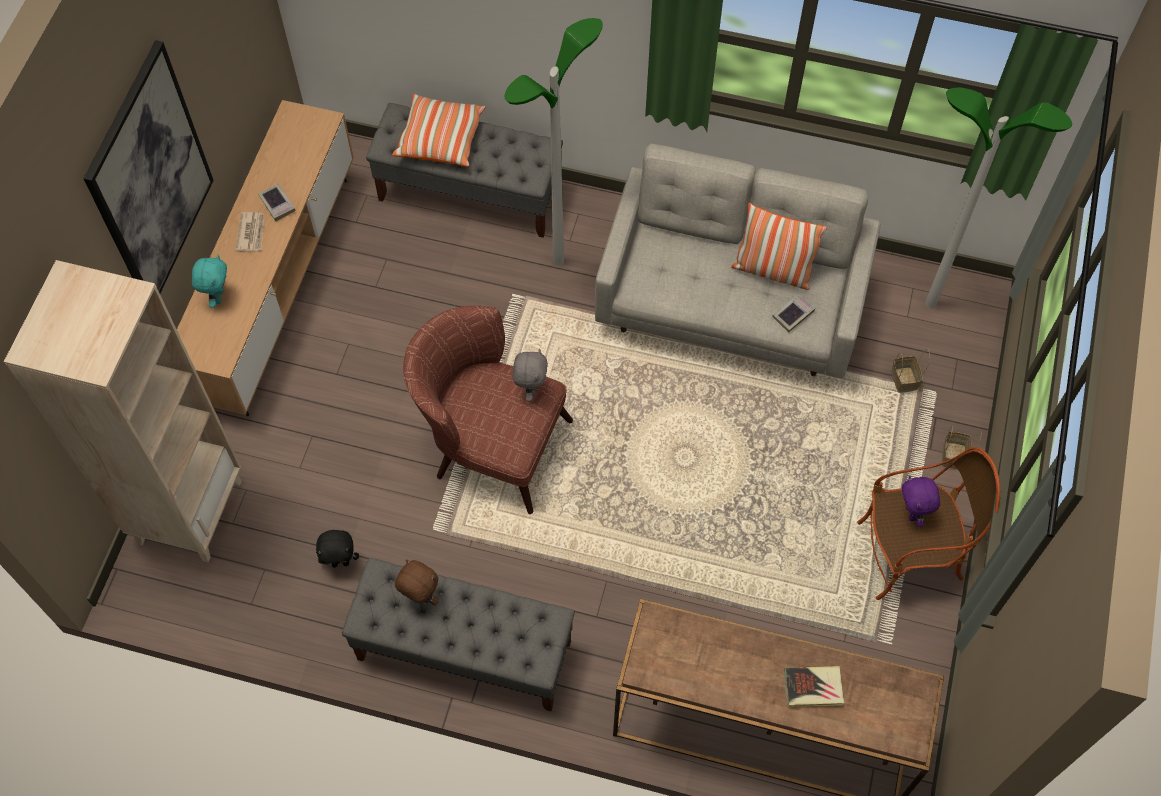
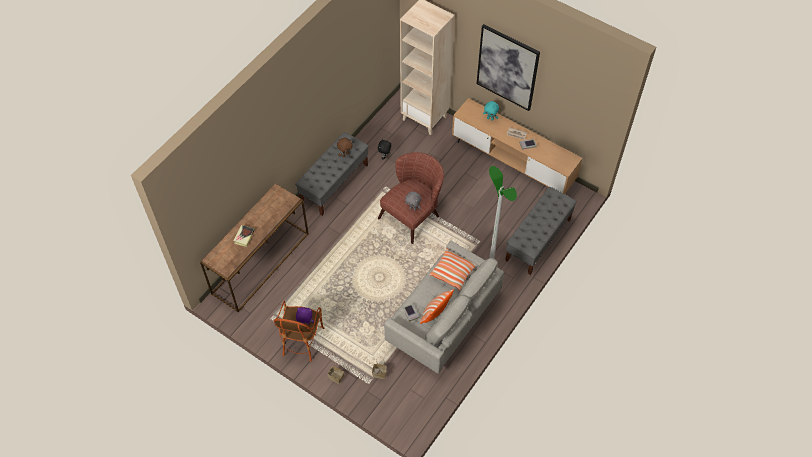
camera: 110 degrees right, 5 degrees down
(440, 139) = (548, 212): pillow -> pillow (453, 272)
(931, 303) = (413, 402): floor lamp -> none

